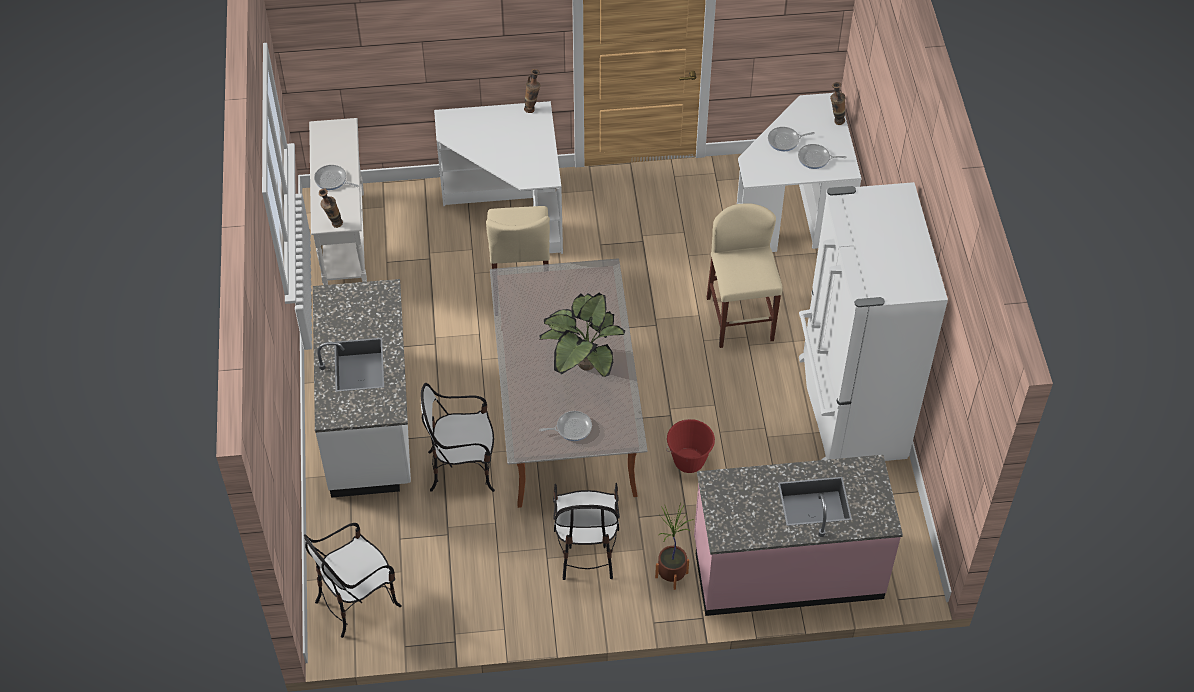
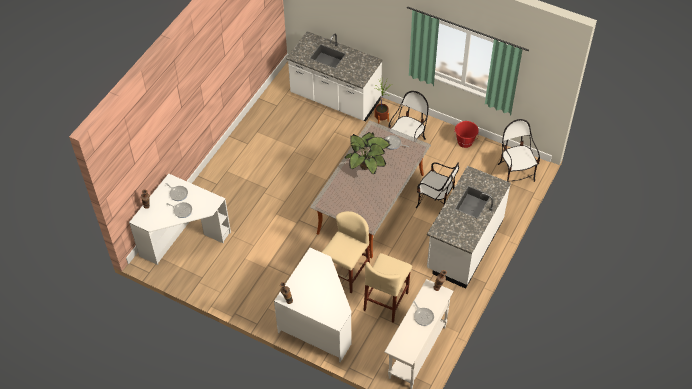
camera: 145 degrees left, 0 degrees up
(357, 600) = (515, 173): chair -> chair turned 105 degrees counterclockwise
(689, 461) = (337, 155): red bucket -> red bucket (465, 142)
(740, 319) = (259, 202): beige stool -> beige stool (386, 301)
(787, 569) = (335, 98): pink counter -> white counter
(849, 408) = (252, 140): white fridge -> none

